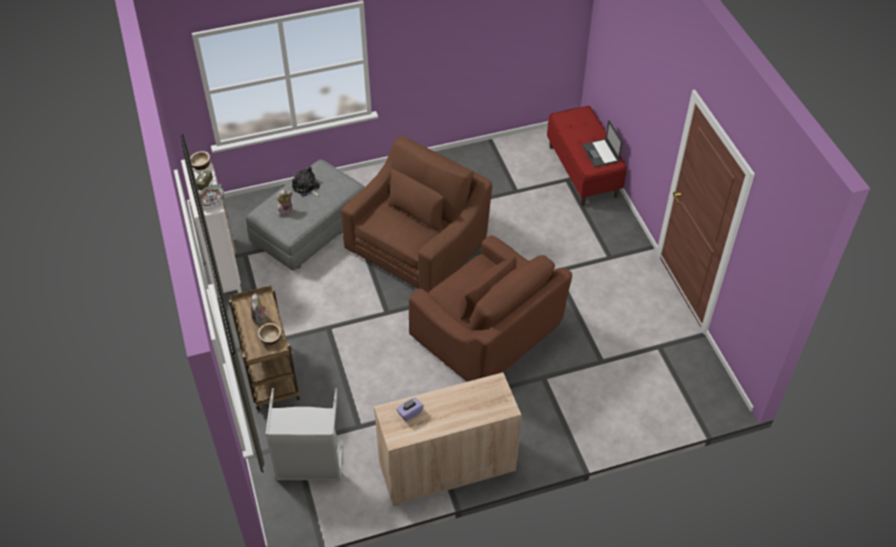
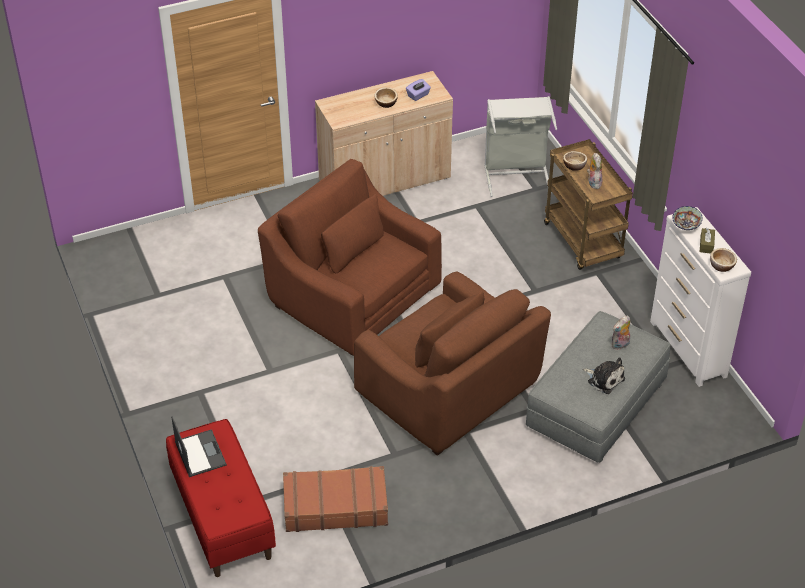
camera: 175 degrees right, 5 degrees down
(417, 245) = (449, 391): brown armchair -> brown armchair turned 75 degrees counterclockwise
(445, 404) = (386, 103): none -> bowl
(507, 173) = (335, 506): none -> brown suitcase

